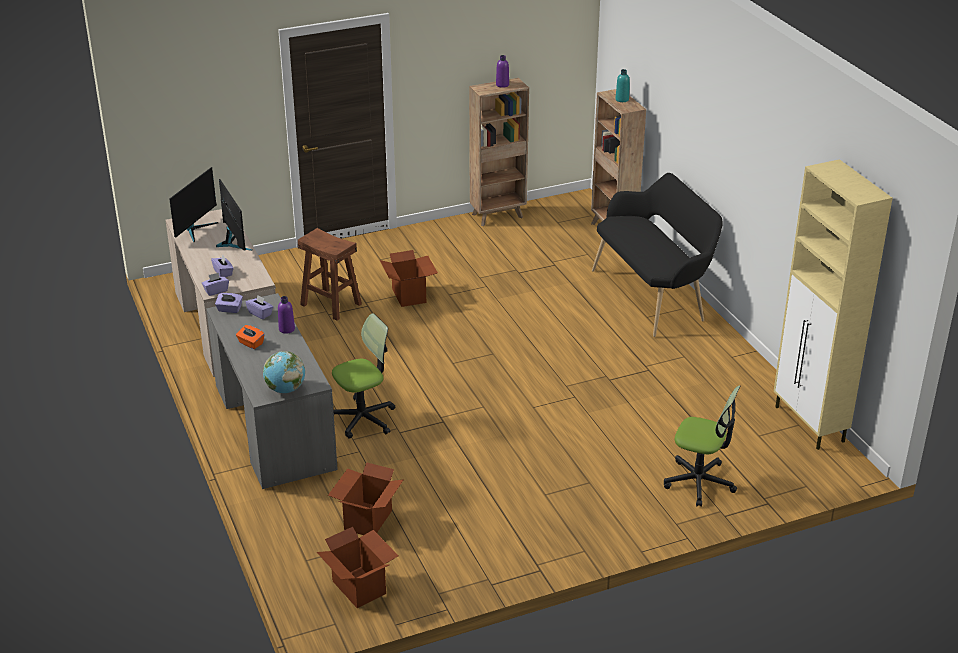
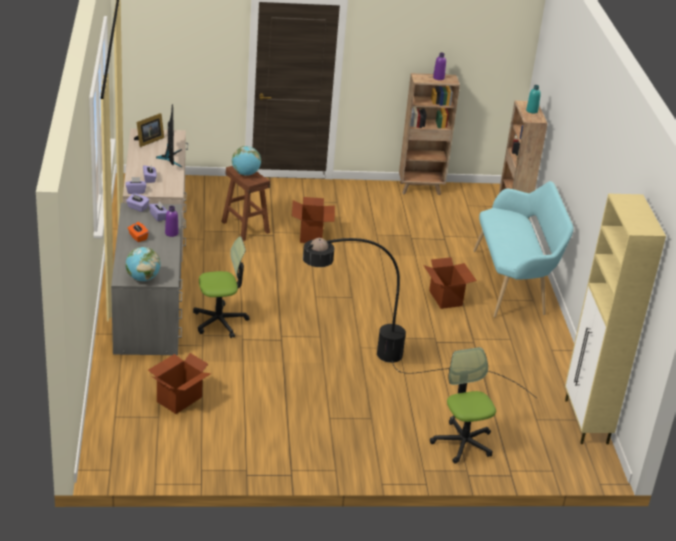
camera: 15 degrees right, 0 degrees up
(195, 229) = (148, 141): monitor -> picture frame
(324, 241) = (245, 174): none -> globe
(359, 587) = (144, 448): cardboard box -> cardboard box (446, 298)
(562, 431) = (373, 372): none -> black floor lamp
(653, 295) = (513, 283): black bench -> turquoise bench
(699, 482) = (463, 443): office chair -> office chair turned 150 degrees counterclockwise

